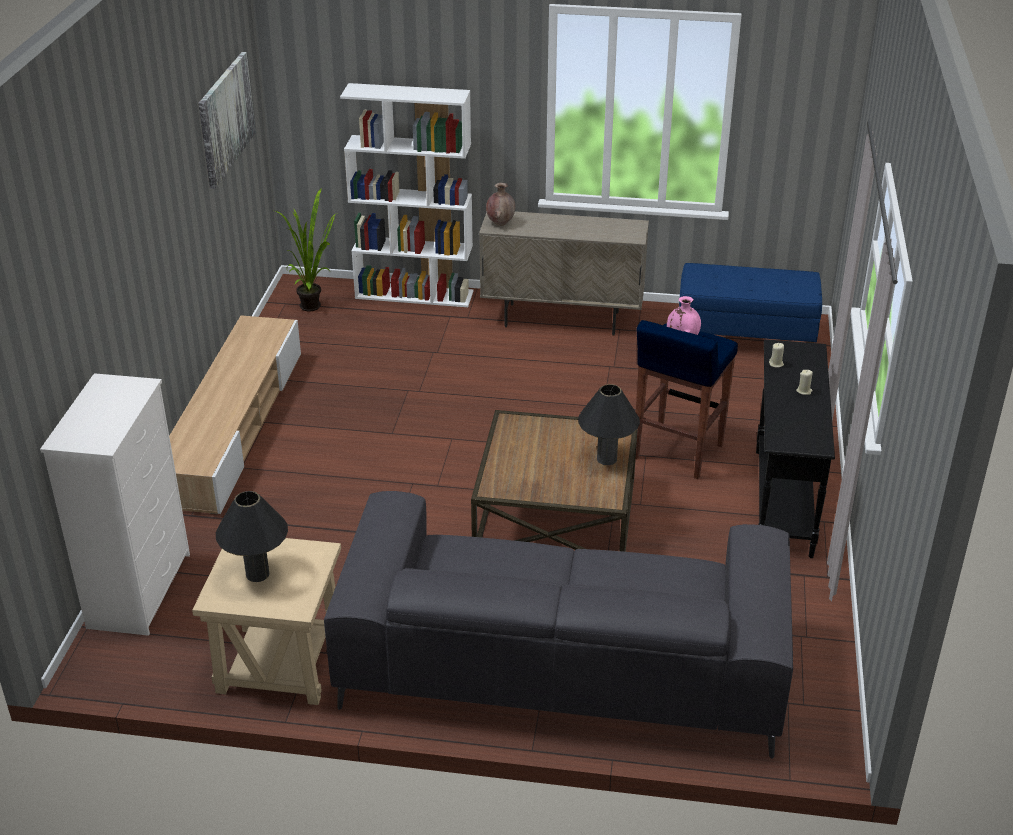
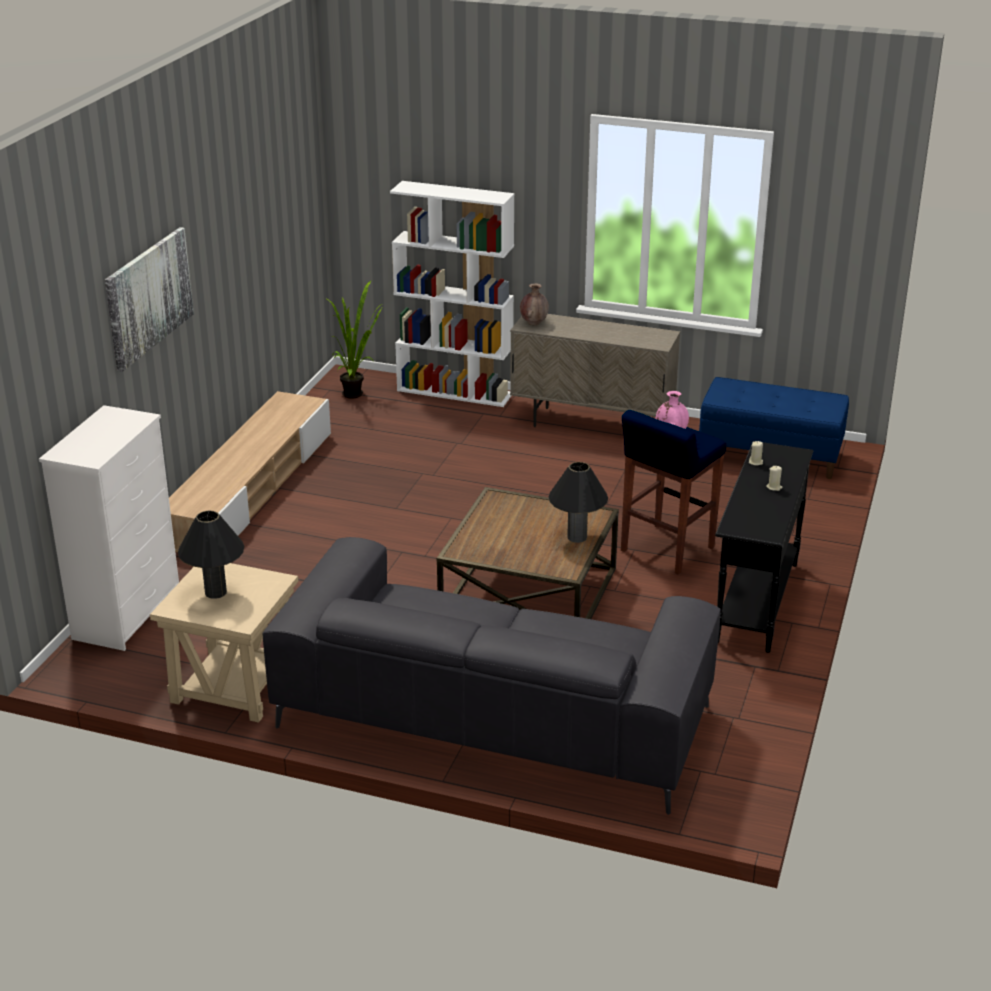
camera: 10 degrees right, 5 degrees down
(226, 118) = (277, 202): picture -> picture (149, 297)

